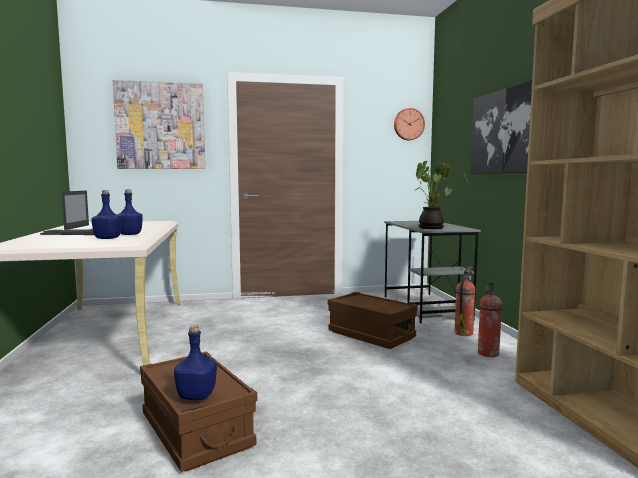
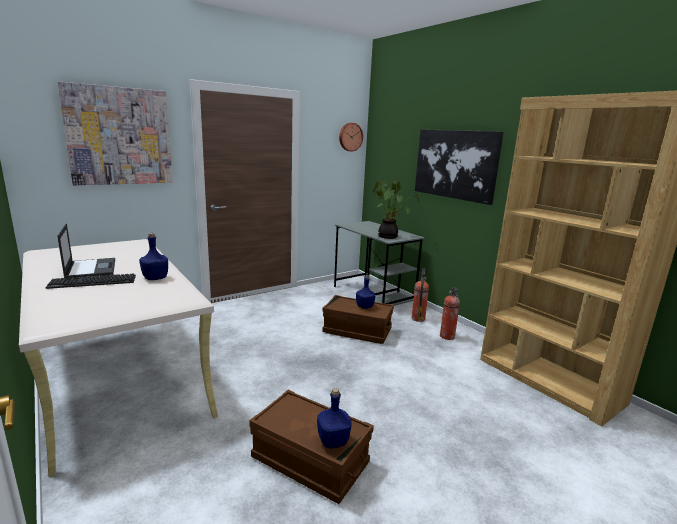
camera: 25 degrees left, 10 degrees up
(107, 238) = (147, 290): blue bottle -> blue bottle (365, 307)

